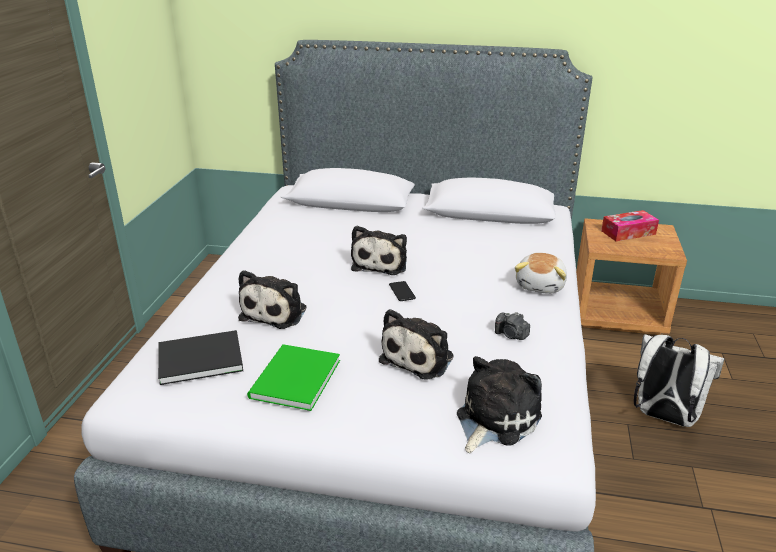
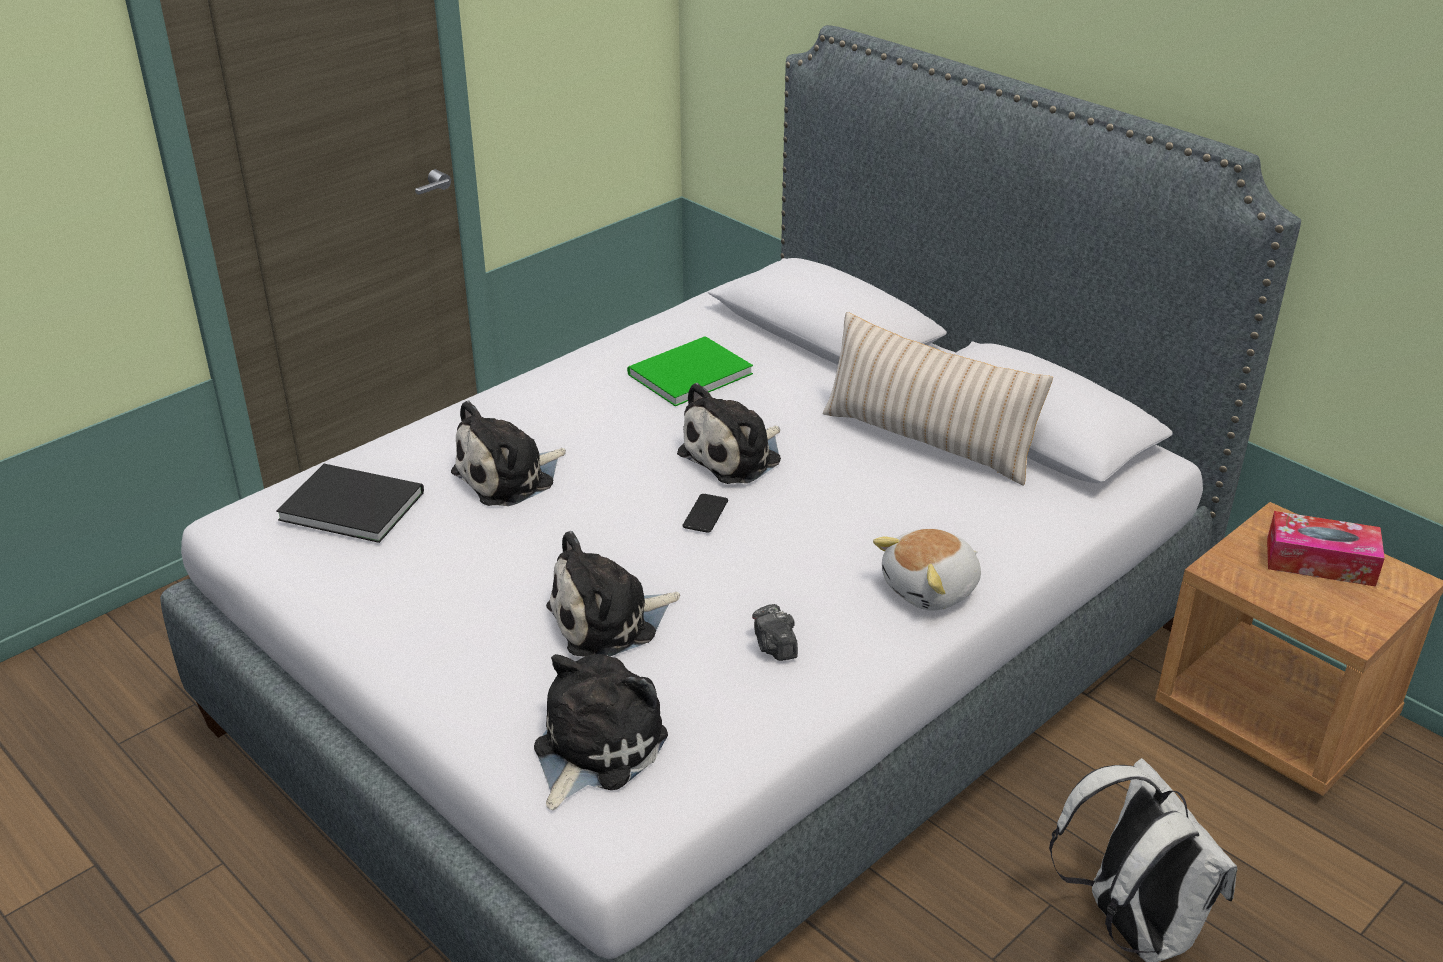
camera: 35 degrees right, 5 degrees up
(292, 380) = (418, 580): green book -> green book (686, 374)
(457, 229) = (927, 440): none -> beige pillow
(494, 419) = (594, 748): plush toy -> plush toy turned 45 degrees counterclockwise

